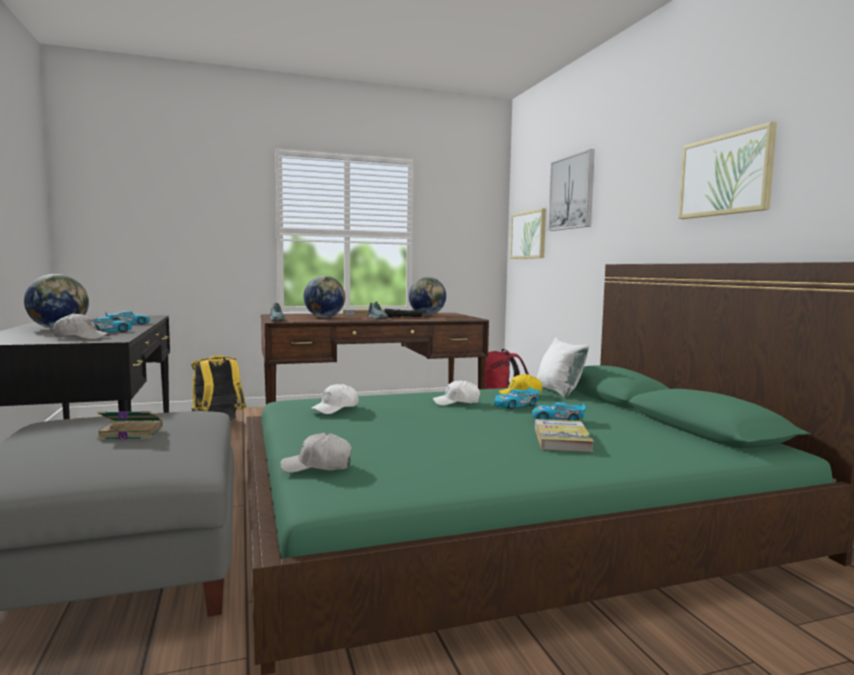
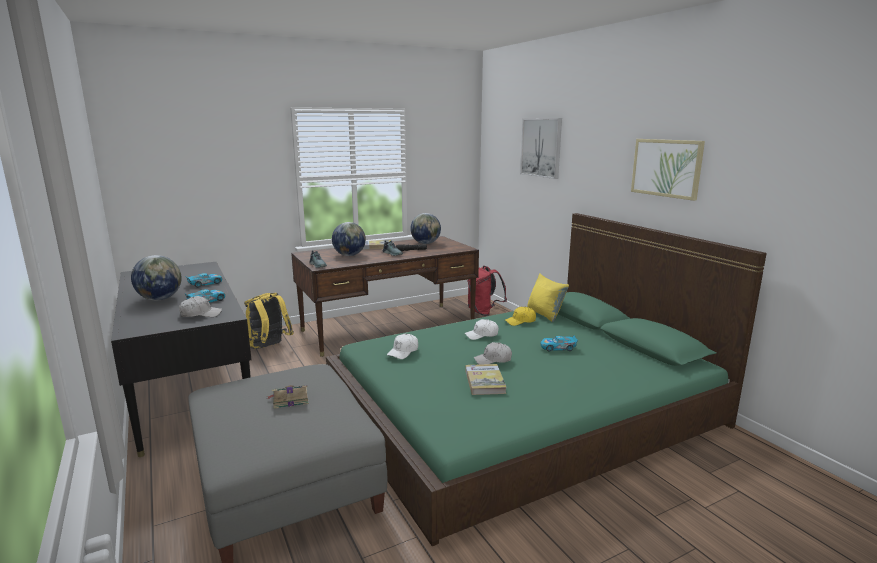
camera: 10 degrees left, 10 degrees up
(317, 466) = (431, 413): white cap -> white cap (493, 360)
(516, 405) = (523, 334): toy car -> none
(528, 235) = (501, 172): picture -> none
(559, 391) = (545, 314): white pillow -> yellow pillow
(562, 439) = (569, 368): book -> book (484, 381)

